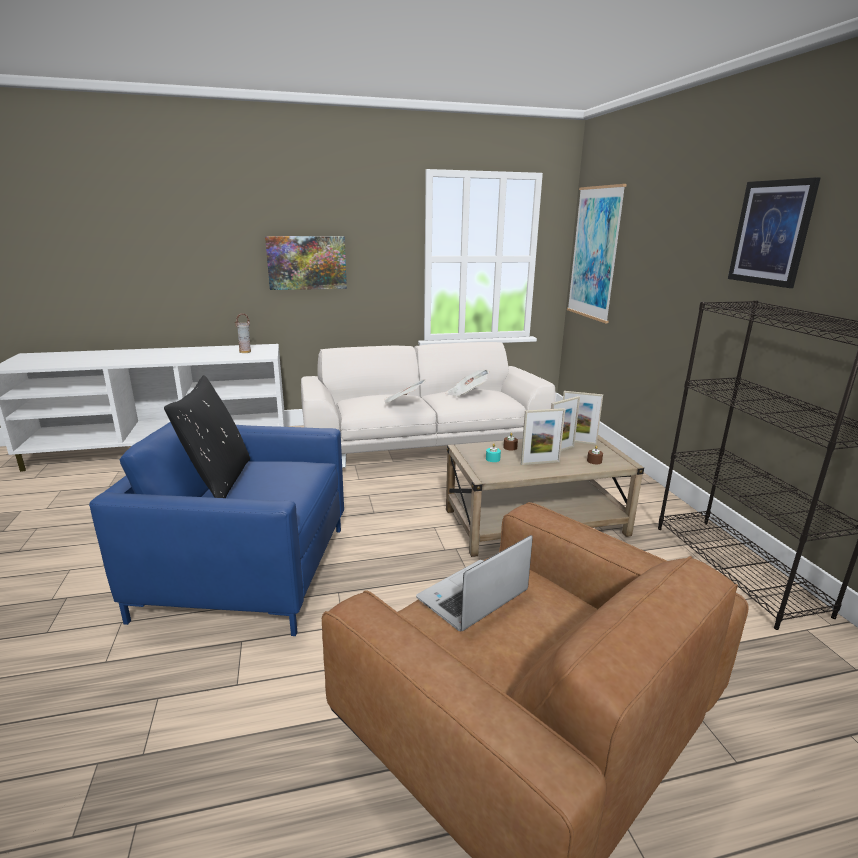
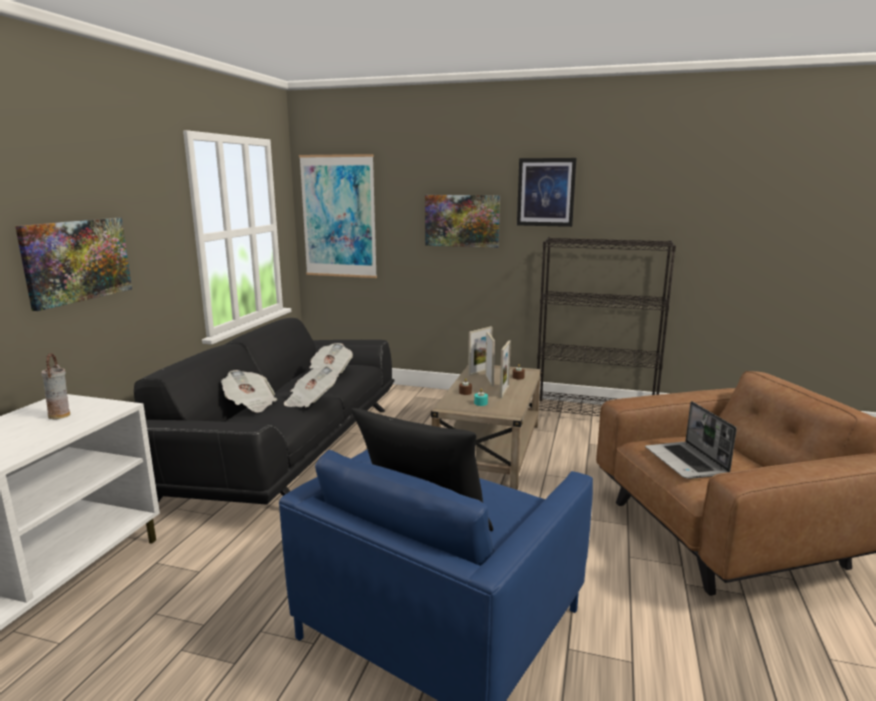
camera: 60 degrees left, 5 degrees down
(376, 391) = (250, 404): none -> newspaper
(423, 444) = (286, 450): white sofa -> black sofa
(680, 267) = (462, 220): none -> picture

